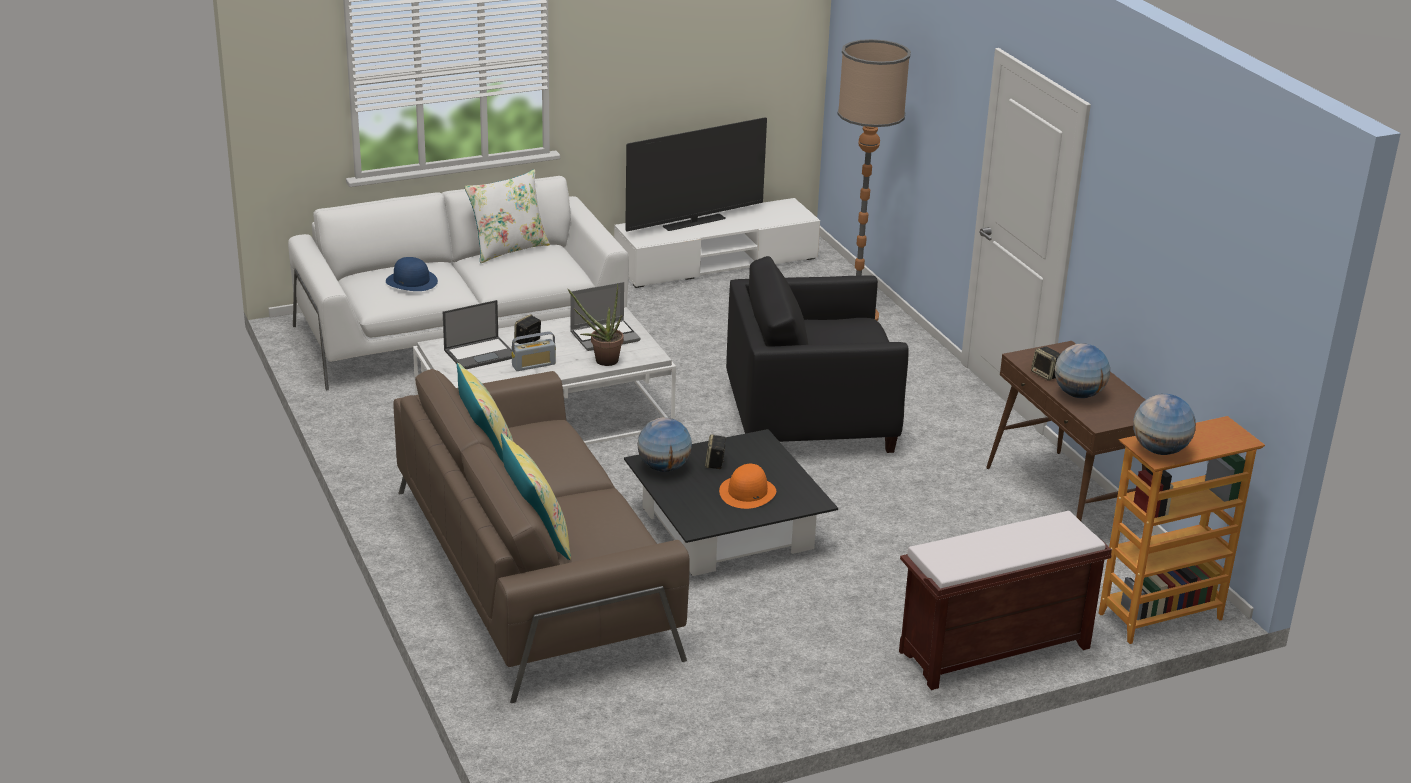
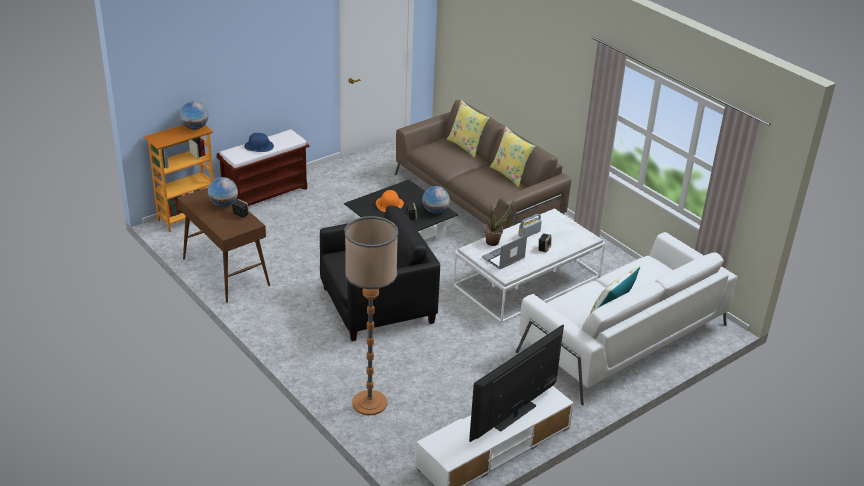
camera: 165 degrees right, 5 degrees up
(412, 281) = (641, 273): blue hat -> blue hat (258, 146)
(481, 353) = (562, 236): laptop -> none

